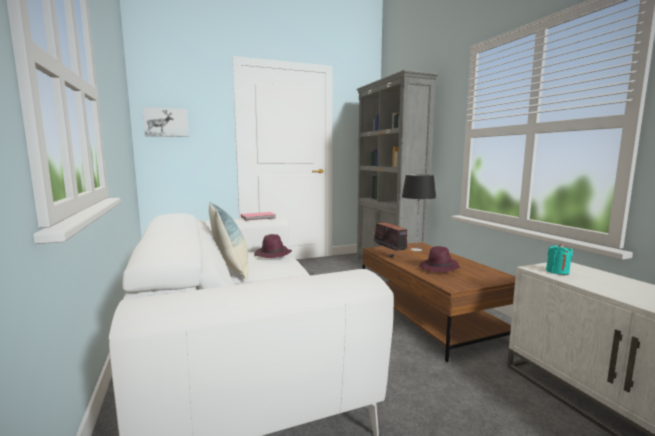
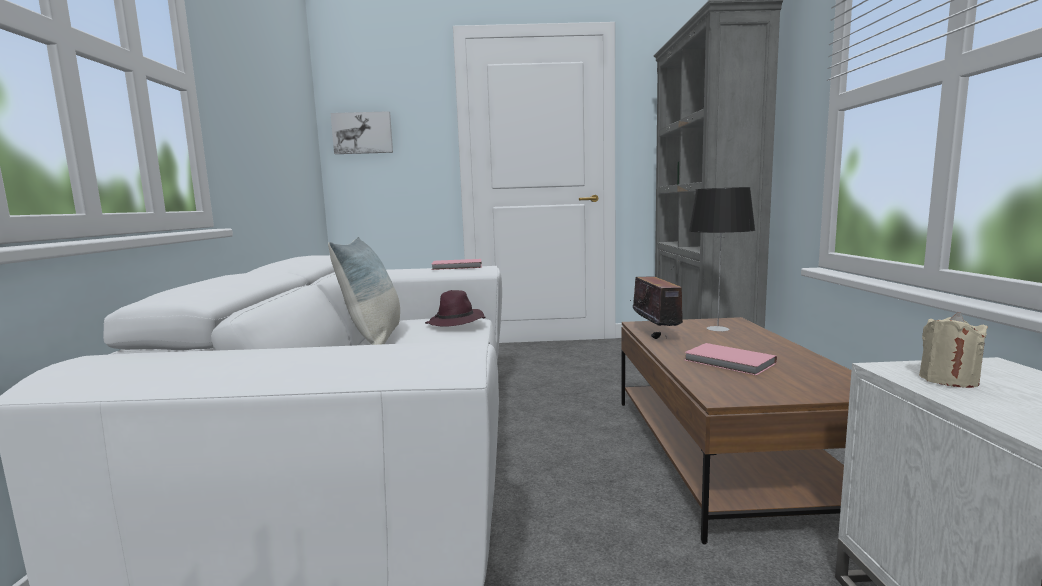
camera: 20 degrees right, 0 degrees up
(439, 268) = (729, 362): purple hat -> pink book
(557, 272) = (948, 380): turquoise candle -> beige candle

